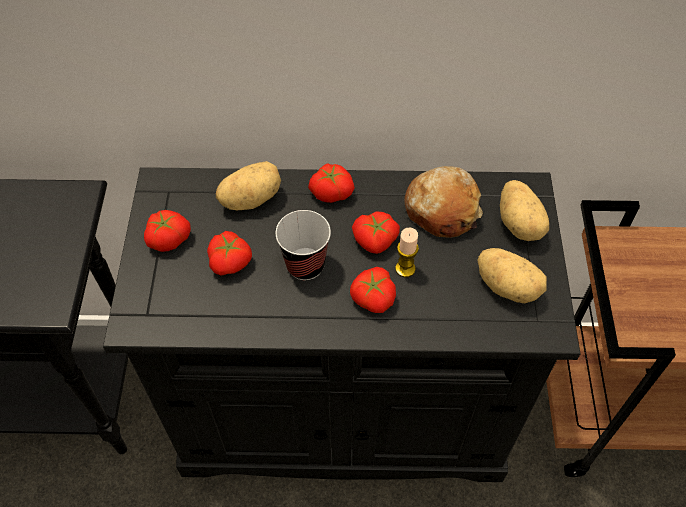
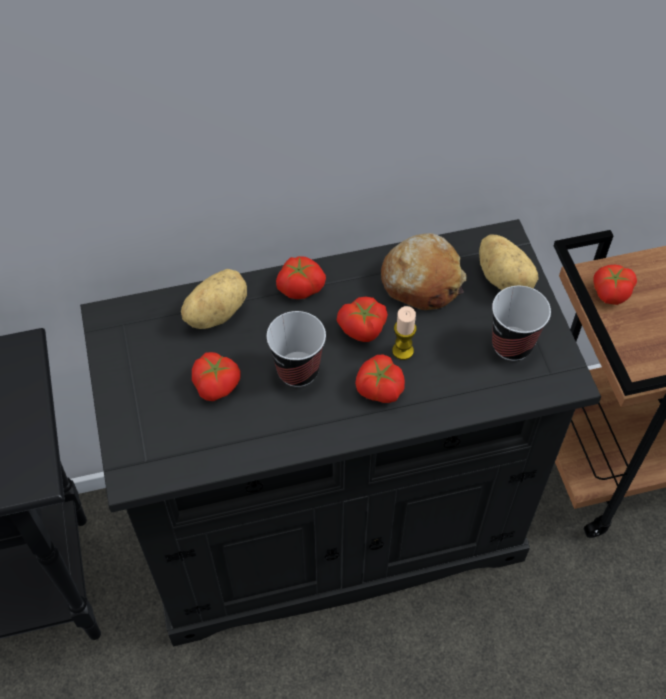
camera: 15 degrees left, 0 degrees up
(168, 238) = (139, 374): tomato -> tomato (610, 292)
(508, 286) = (512, 345): potato -> cup

